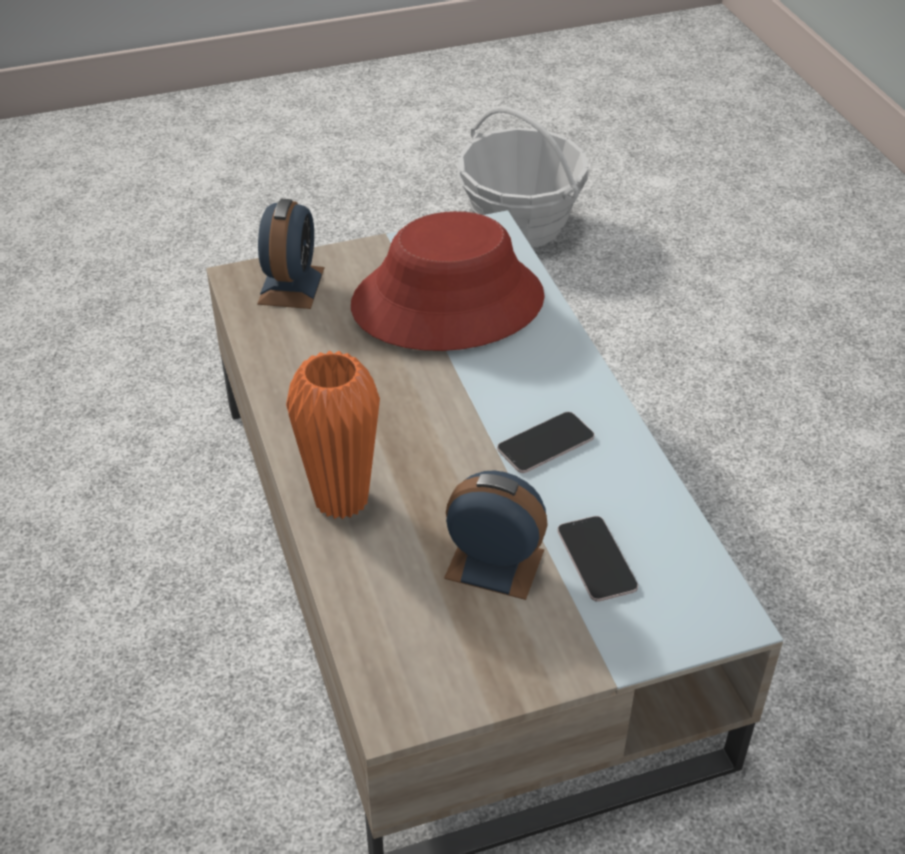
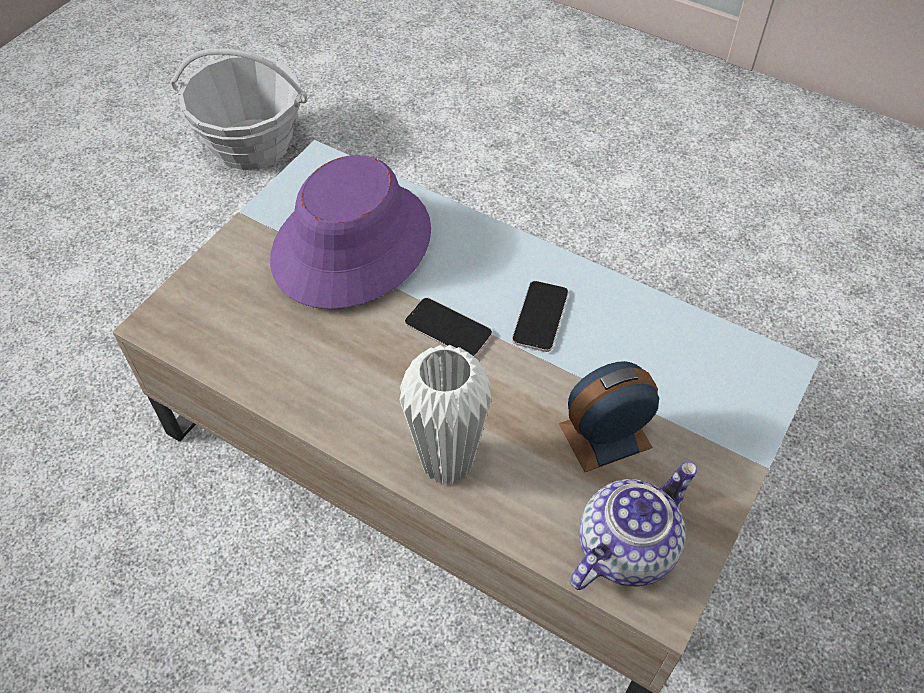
camera: 40 degrees left, 10 degrees up
(291, 286) = (208, 304): alarm clock -> none
(341, 500) = (447, 462): orange vase -> white vase
(413, 652) = (625, 546): none -> teapot
(448, 302) = (351, 244): red hat -> purple hat
(596, 559) = (663, 383): phone -> phone (448, 329)

